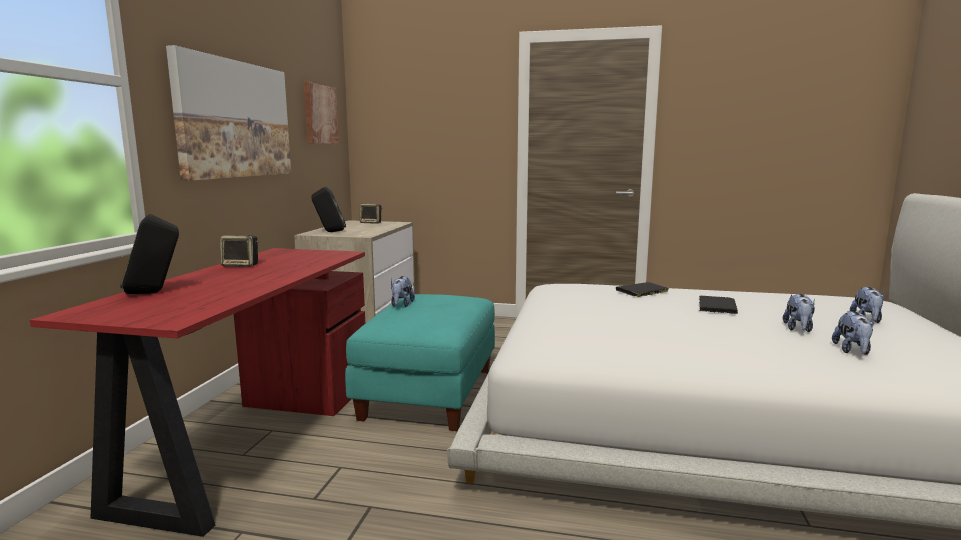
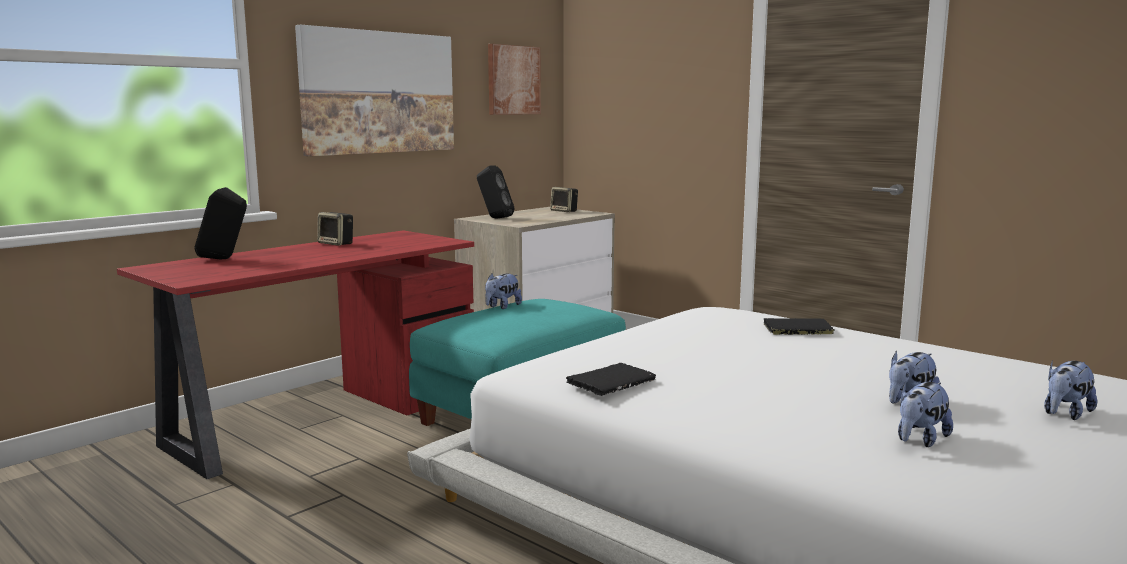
camera: 30 degrees right, 0 degrees up
(716, 306) = (859, 361): black book -> black book (613, 382)

